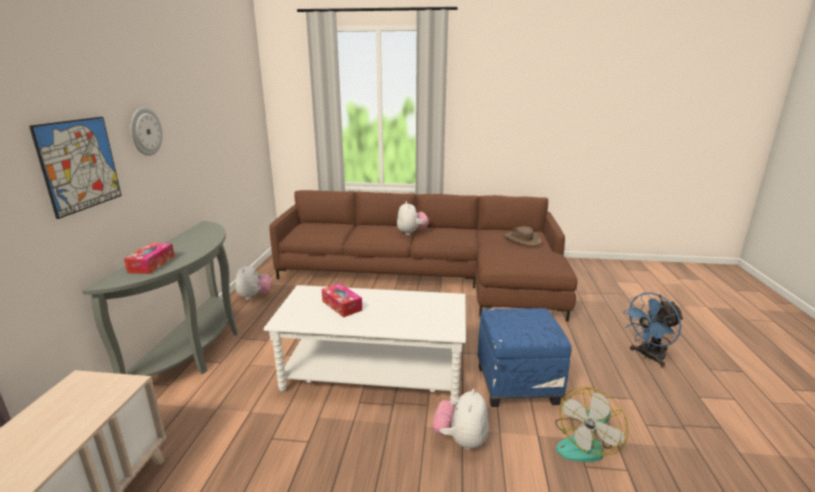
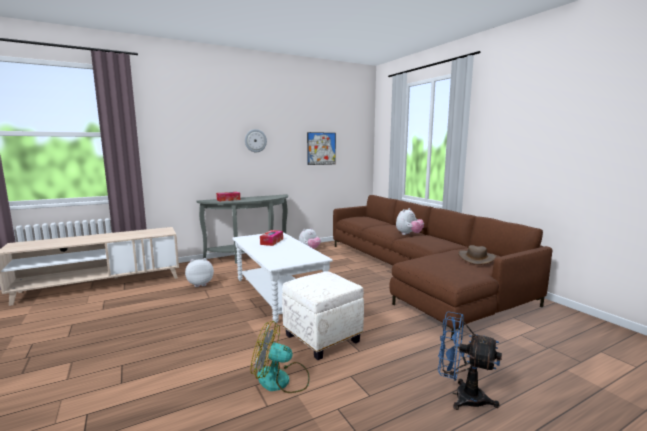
camera: 55 degrees right, 10 degrees down
(79, 165) = (211, 149): picture -> picture (321, 148)
(461, 440) = (243, 333): plush toy -> plush toy (200, 284)
(517, 384) = (323, 338): blue ottoman -> white ottoman

